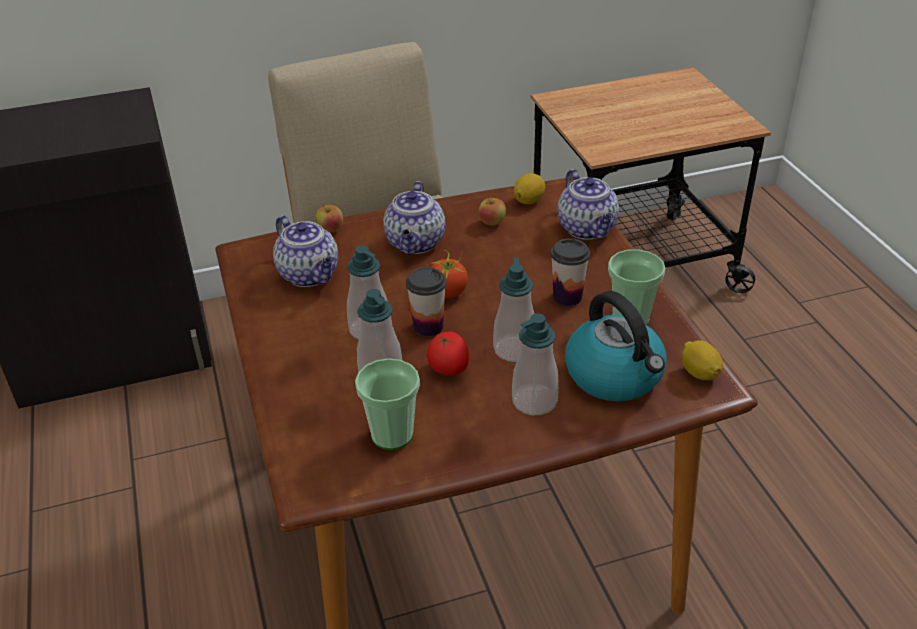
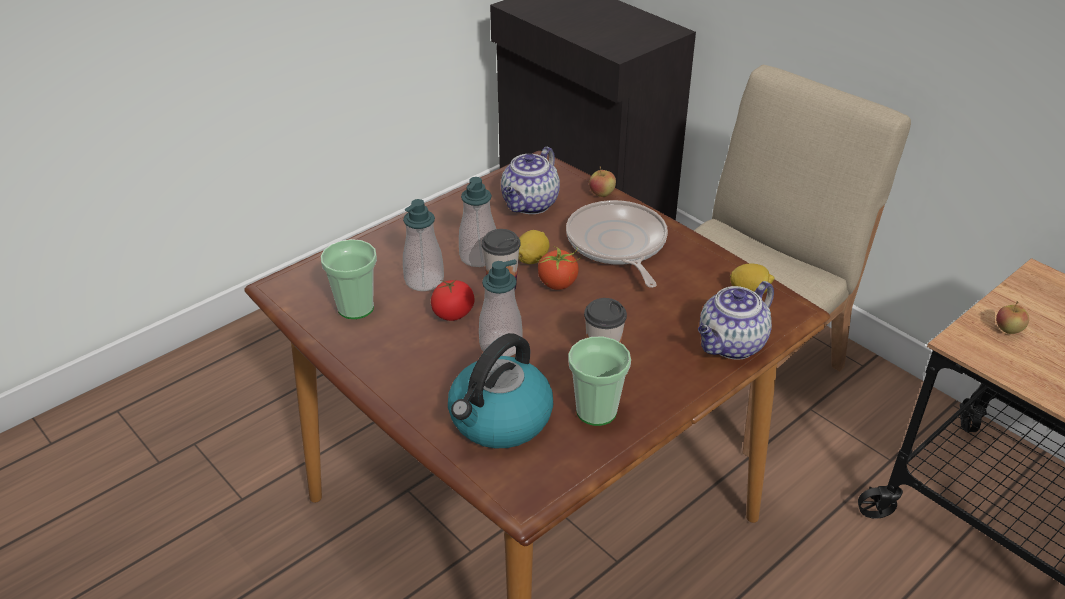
camera: 65 degrees right, 0 degrees up
(416, 244) = (617, 244): teapot -> frying pan
(492, 222) = (689, 279): apple -> apple (1008, 329)
(534, 401) = (436, 376): soap dispenser -> none
(699, 373) = (538, 481): lemon -> lemon (532, 259)

